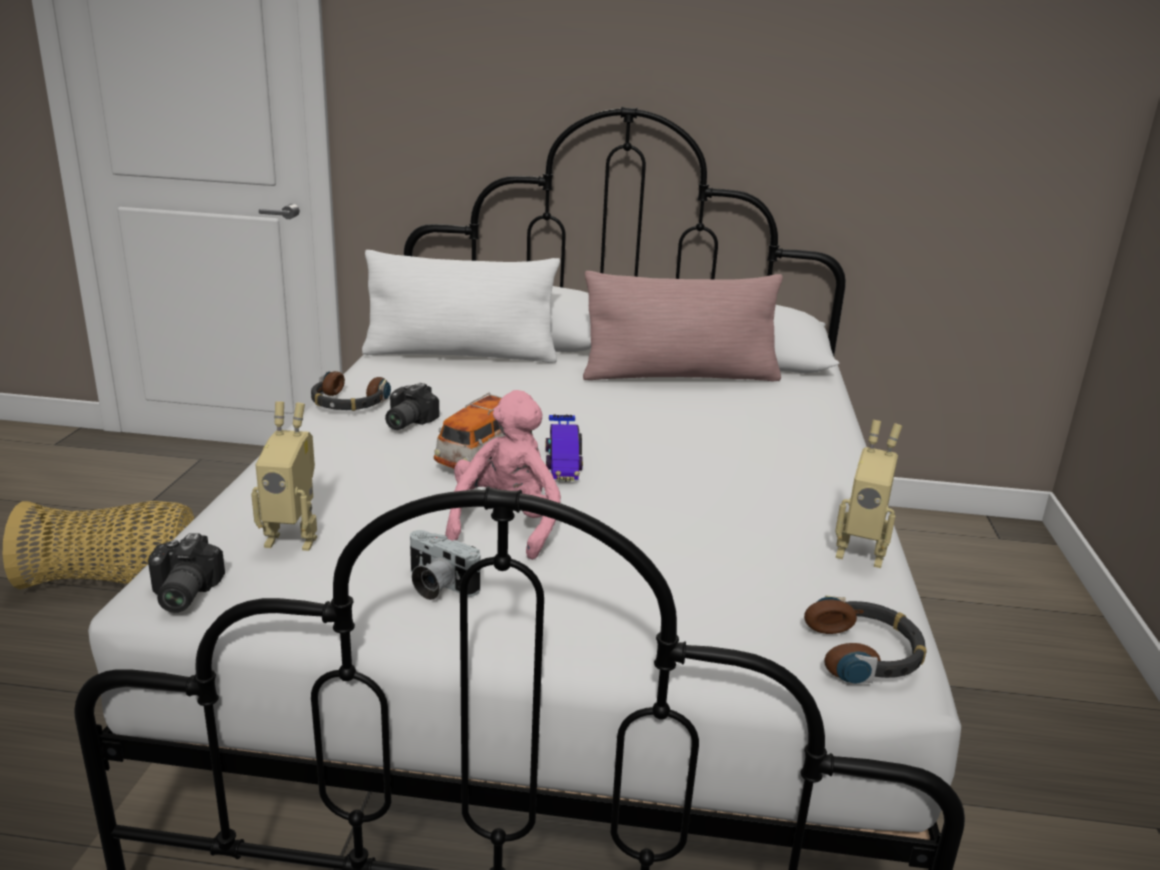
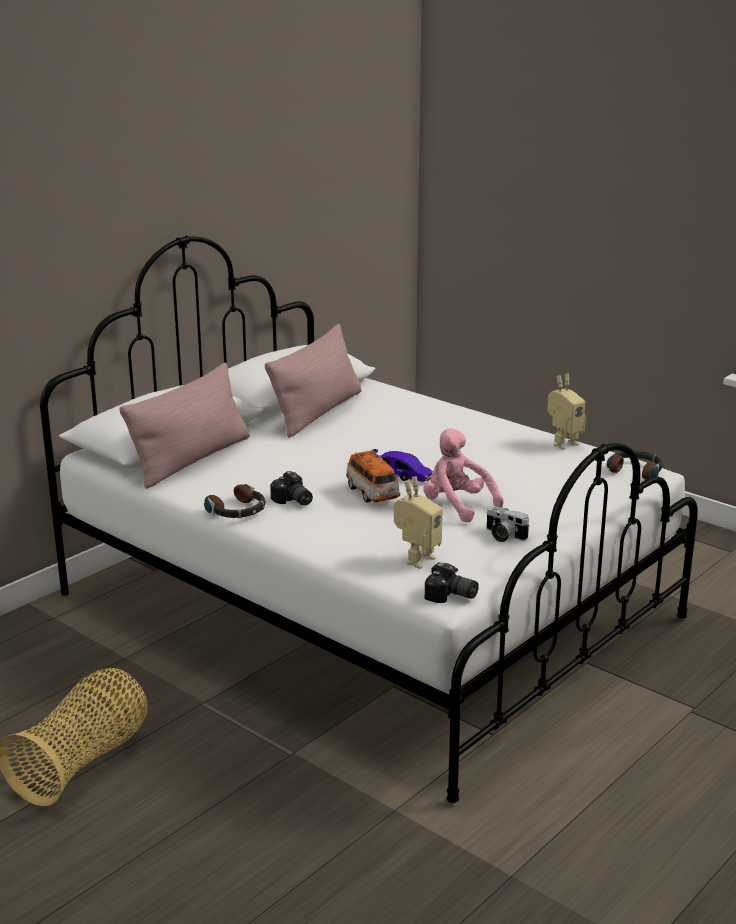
camera: 55 degrees left, 0 degrees up
(437, 586) = (503, 536): camera -> camera turned 60 degrees clockwise
(461, 354) = (192, 460): white pillow -> pink pillow

